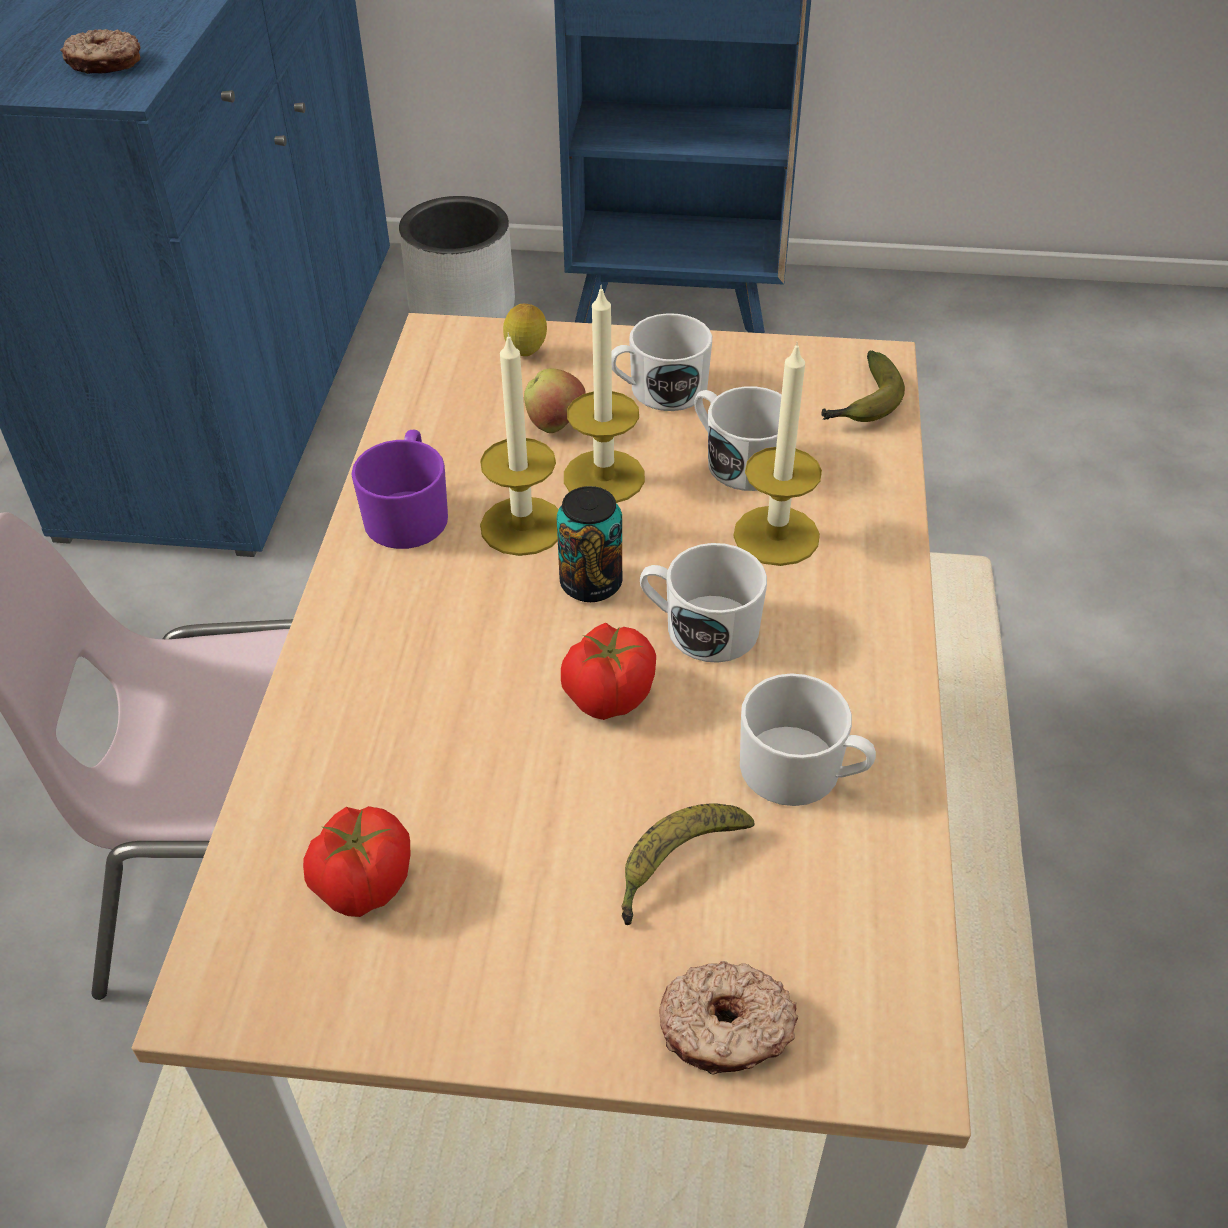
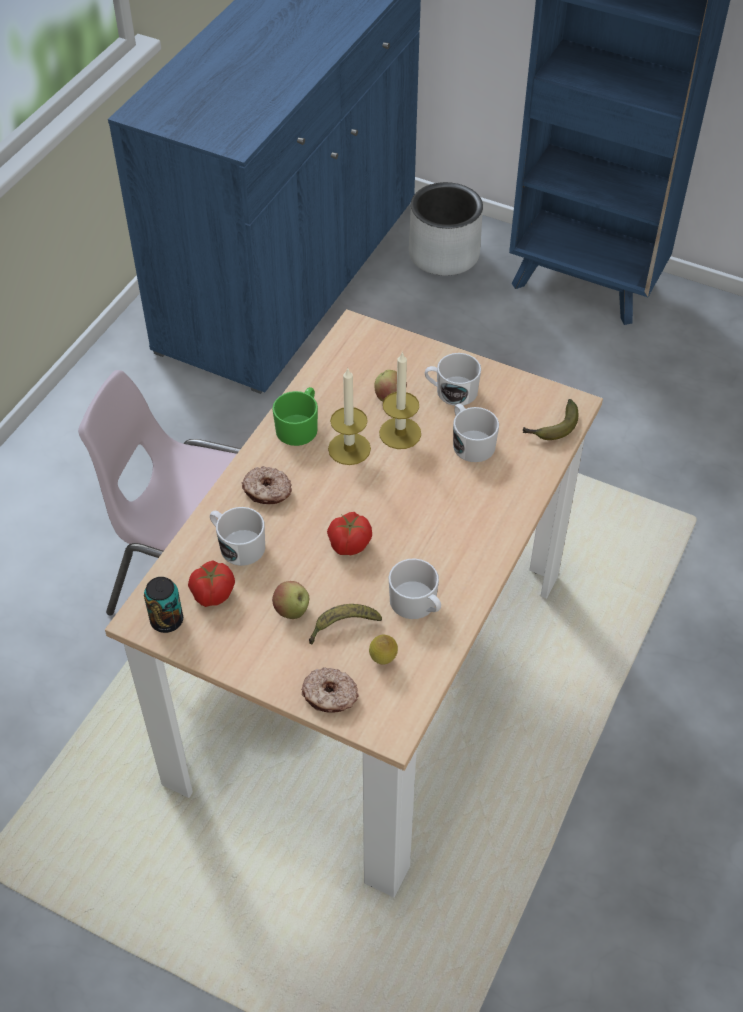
camera: 20 degrees right, 5 degrees up
(105, 64) = (234, 122): donut -> donut (267, 491)
(409, 512) = (299, 426): purple mug -> green mug
(526, 355) = (394, 352): lemon -> lemon (383, 660)
(553, 865) = (292, 610): none -> apple
(591, 583) = (367, 488): can -> can (167, 620)
(700, 627) = (406, 524): white mug -> white mug (237, 545)
(776, 535) = (467, 488): candle -> none

